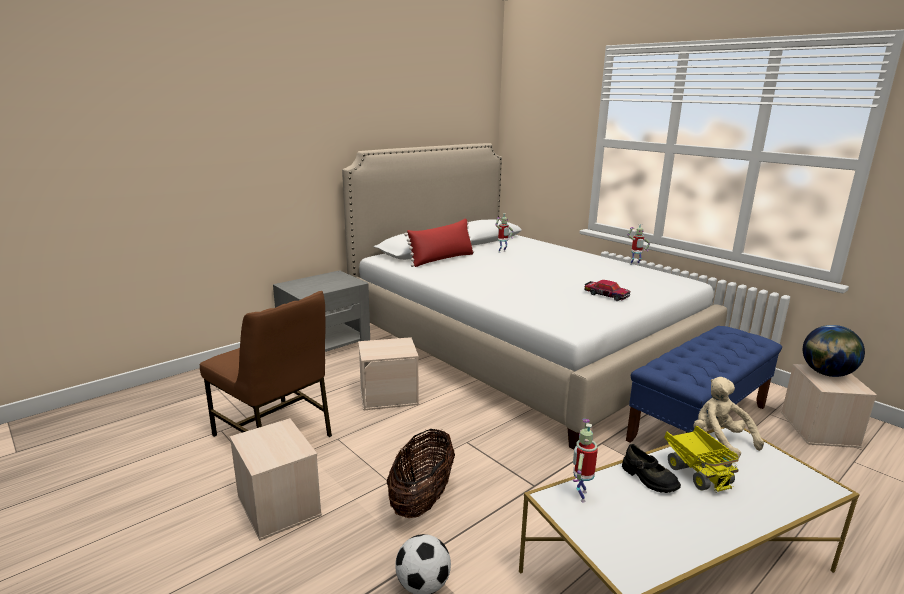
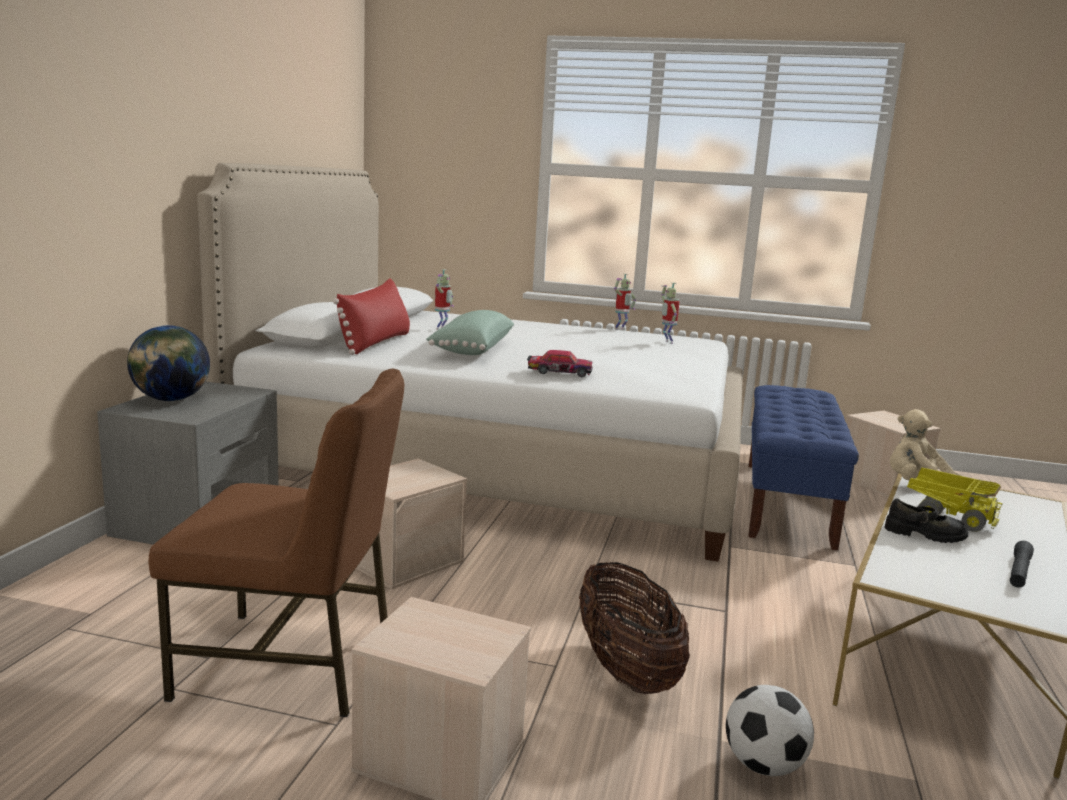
camera: 35 degrees left, 5 degrees down
(490, 271) = (471, 349): none -> green pillow
(580, 495) = (901, 567): toy robot -> toy robot (667, 342)
(606, 295) = (654, 359): toy car -> toy car (559, 372)
(676, 532) = (1019, 572): none -> black flashlight
(826, 373) = (883, 418): globe -> globe (171, 400)

